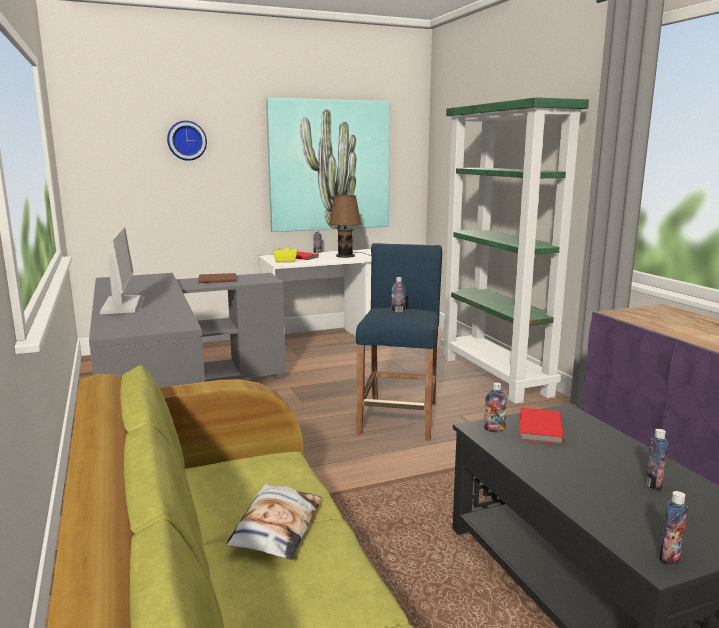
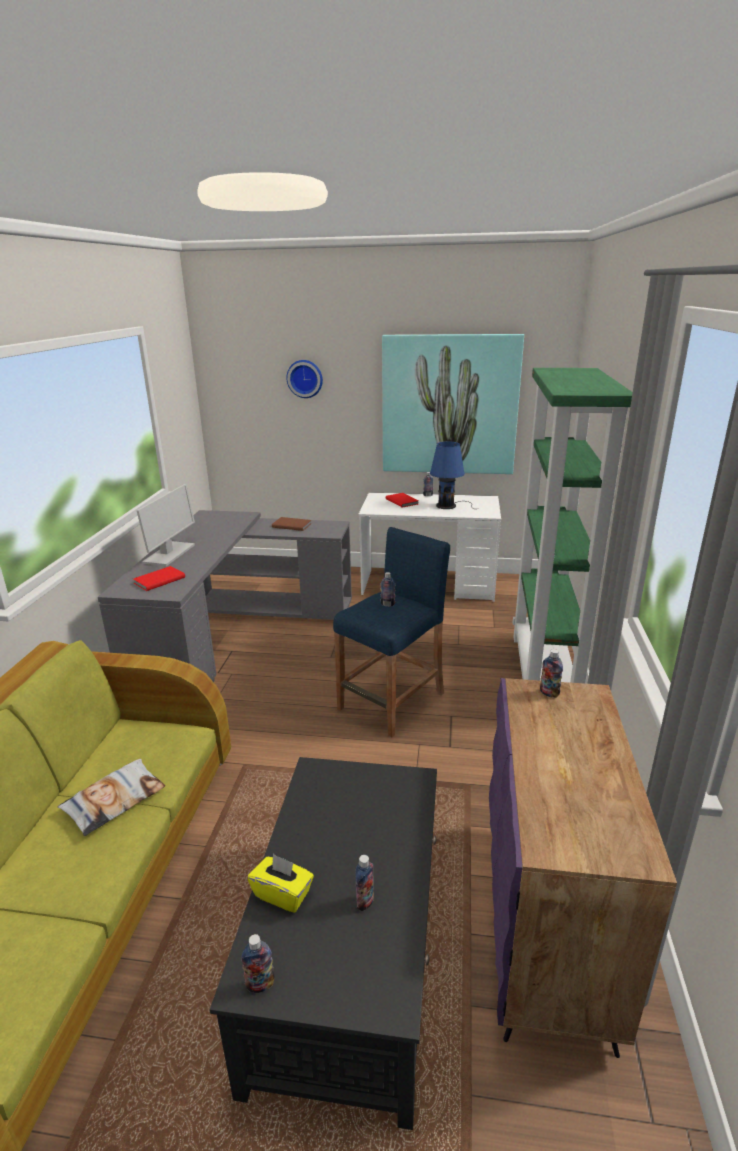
camera: 30 degrees right, 10 degrees up
(285, 261) = (379, 506): yellow tissue box -> yellow tissue box (283, 894)
(347, 256) = (448, 506): brown table lamp -> blue table lamp
(494, 430) = (322, 777): bottle -> bottle (549, 693)
(538, 428) = (362, 790): red book -> red book (158, 580)

